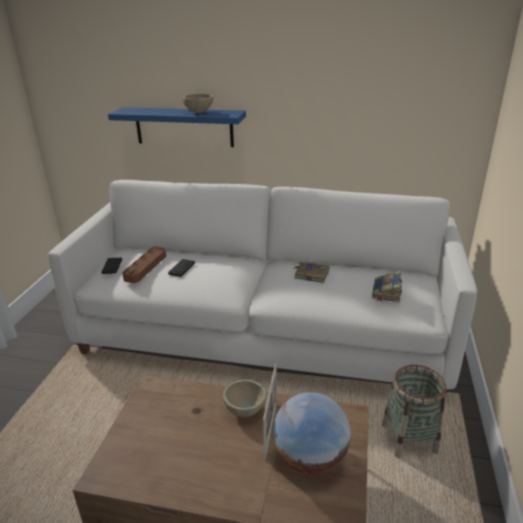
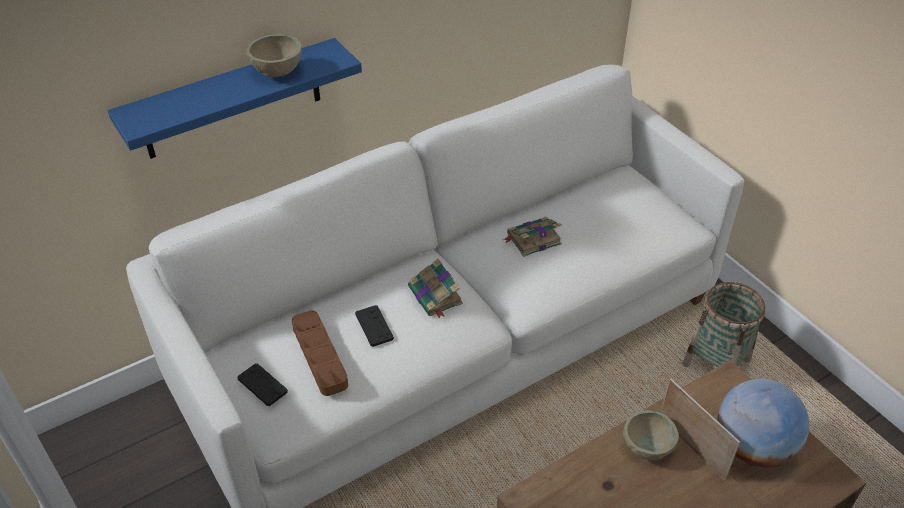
camera: 45 degrees left, 15 degrees up
(386, 292) = (628, 217): book -> book (436, 296)

